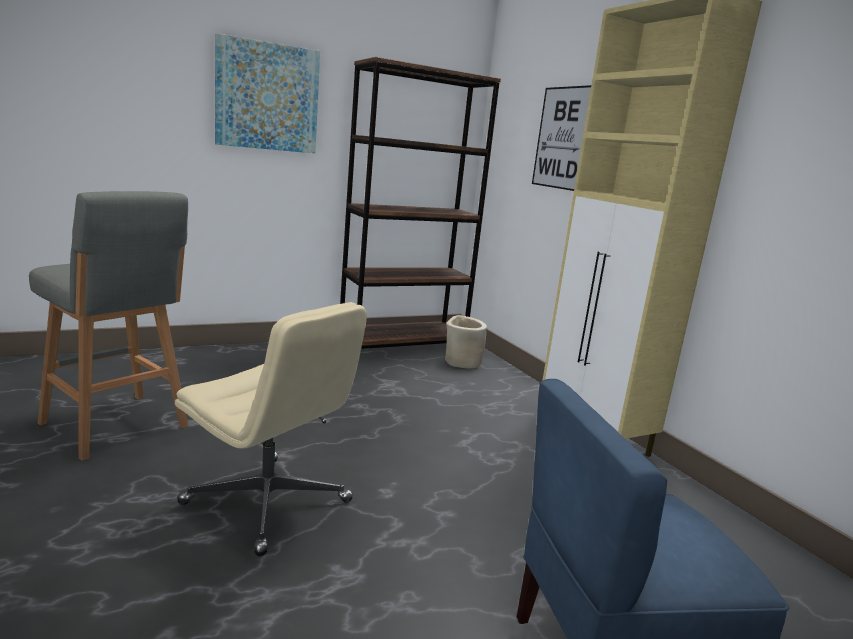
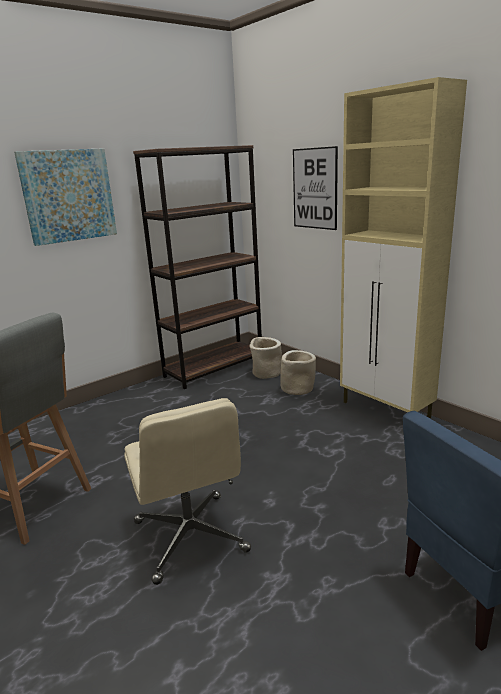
camera: 10 degrees left, 5 degrees up
(269, 503) = (191, 537): beige office chair -> beige office chair turned 45 degrees clockwise
(491, 386) = (297, 389): none -> beige planter

